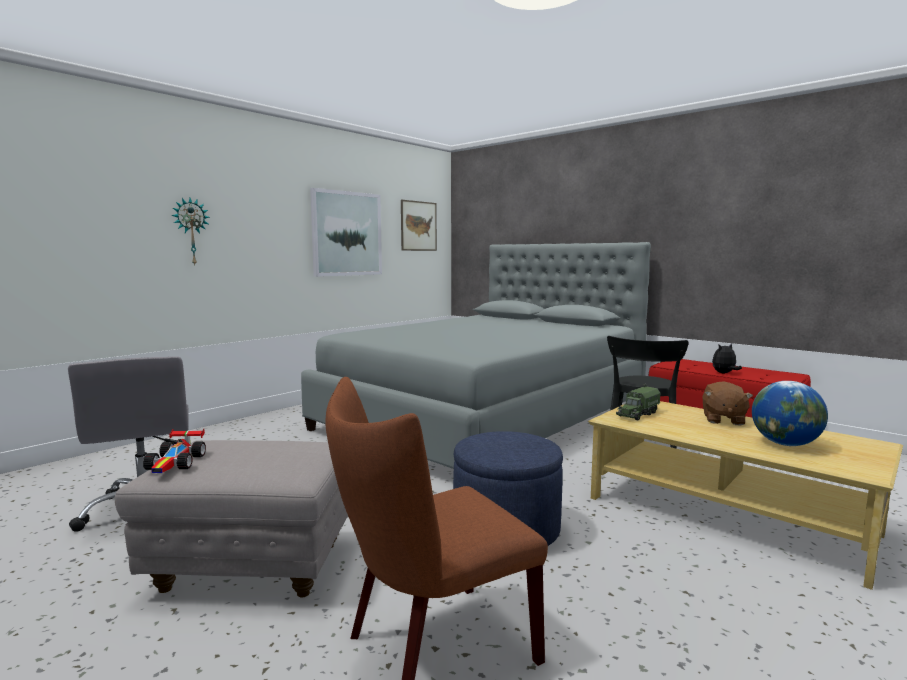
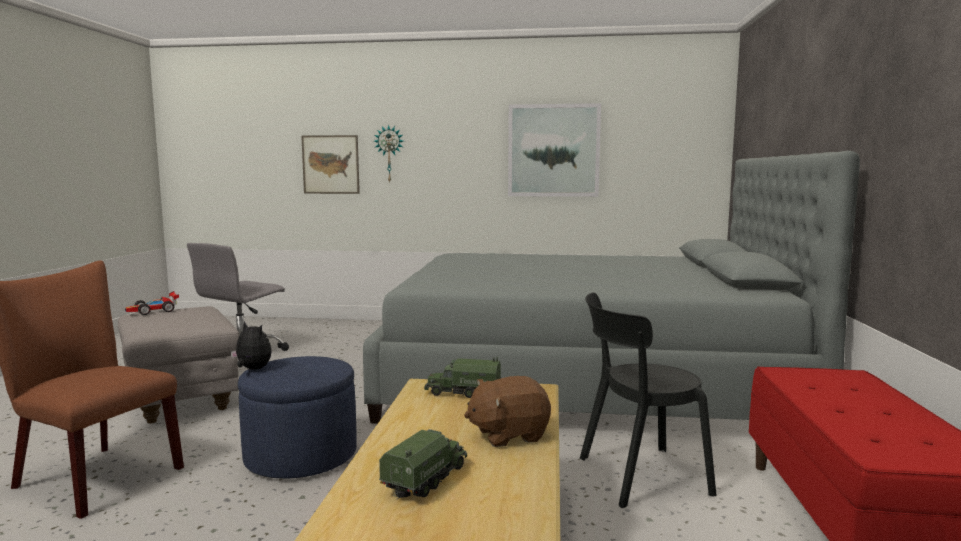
camera: 55 degrees right, 0 degrees up
(418, 226) = (668, 137): picture -> picture (330, 164)
(724, 373) = (828, 409): plush toy -> plush toy (252, 369)
(785, 444) = (426, 479): globe -> toy truck

